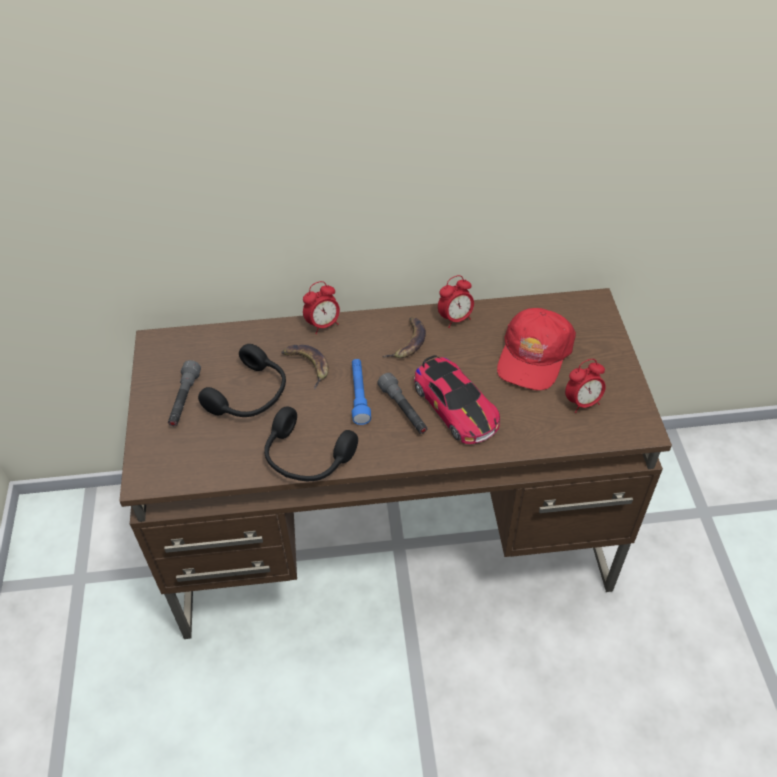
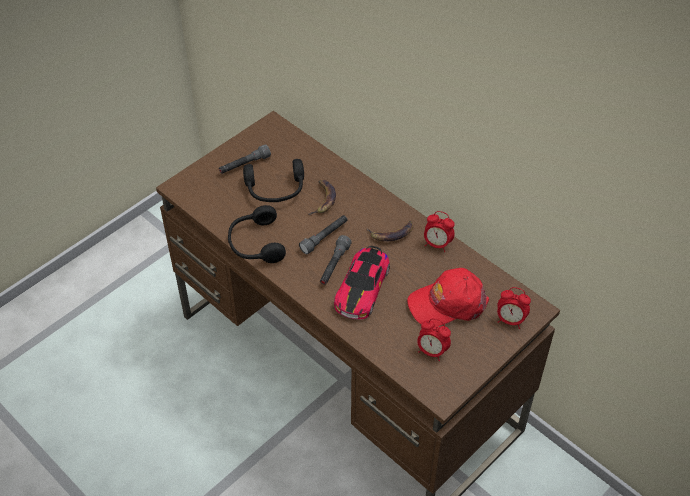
camera: 50 degrees right, 0 degrees up
(323, 324) = (363, 185): alarm clock -> alarm clock (510, 320)
(359, 395) = (324, 237): blue flashlight -> grey flashlight

